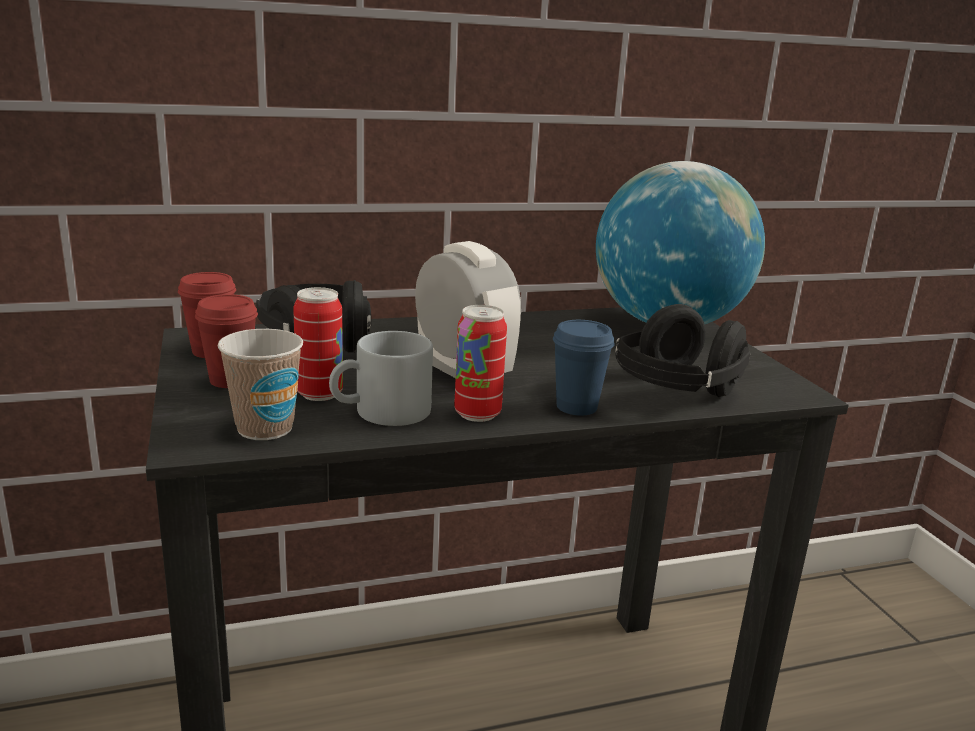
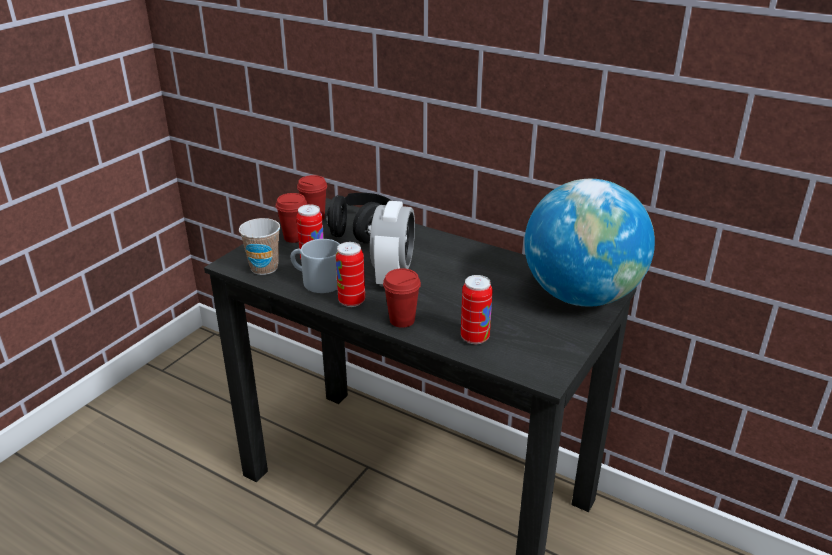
camera: 50 degrees right, 10 degrees up
(576, 407) = (402, 320): blue cup -> red cup
(676, 390) = (475, 337): black headphones -> can

